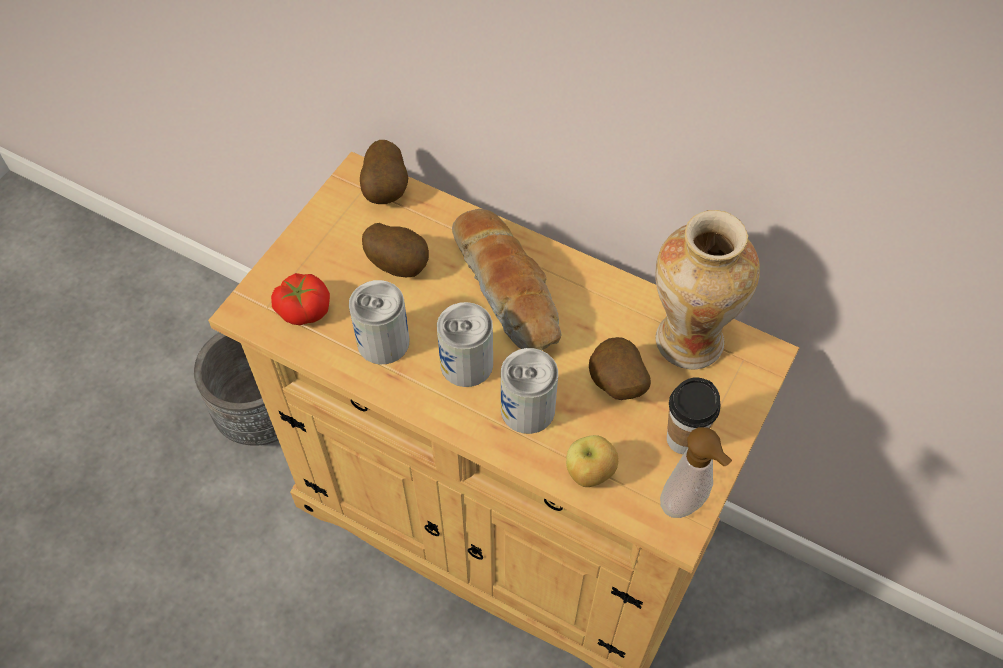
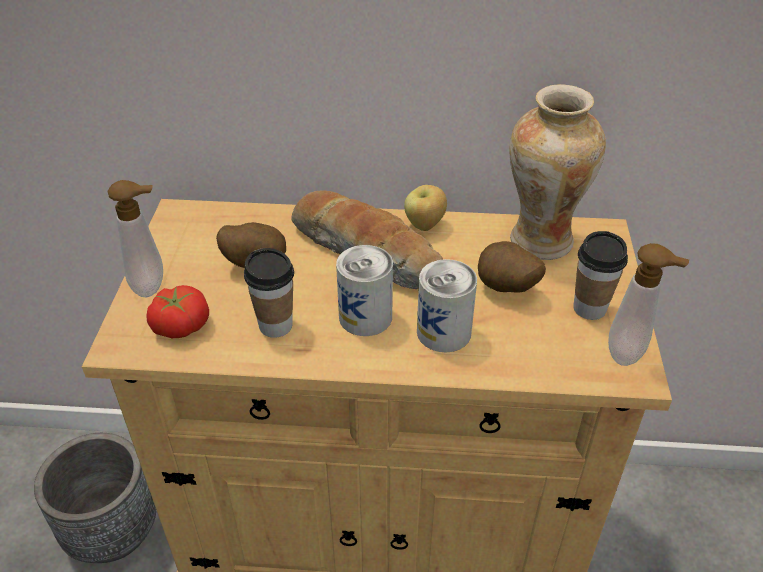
camera: 25 degrees left, 15 degrees down
(299, 256) = (153, 286): none -> soap dispenser
(383, 342) = (275, 325): can -> cup
(387, 190) = (211, 216): potato -> none
(589, 474) = (532, 361): apple -> apple (424, 225)

